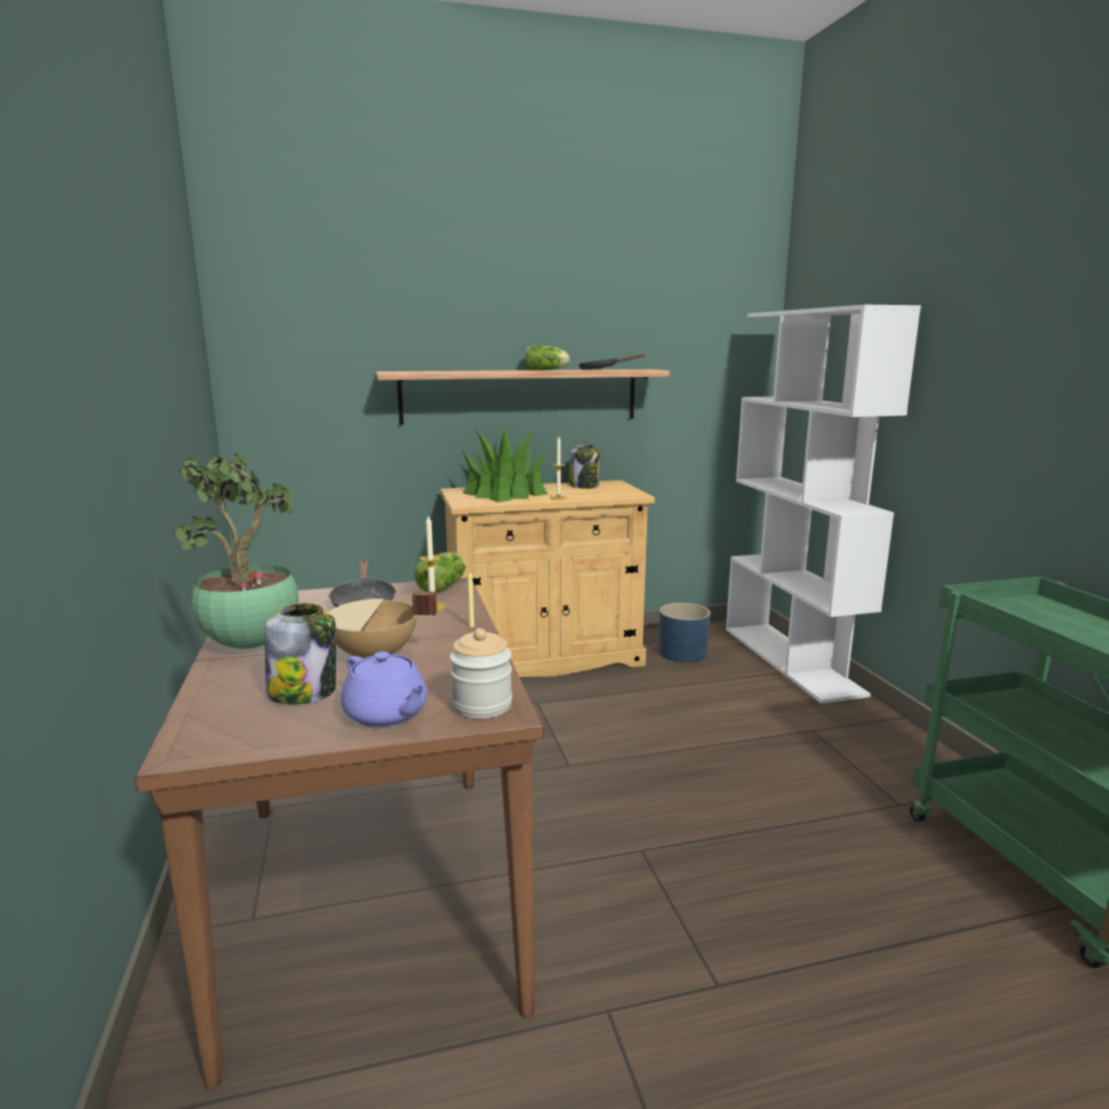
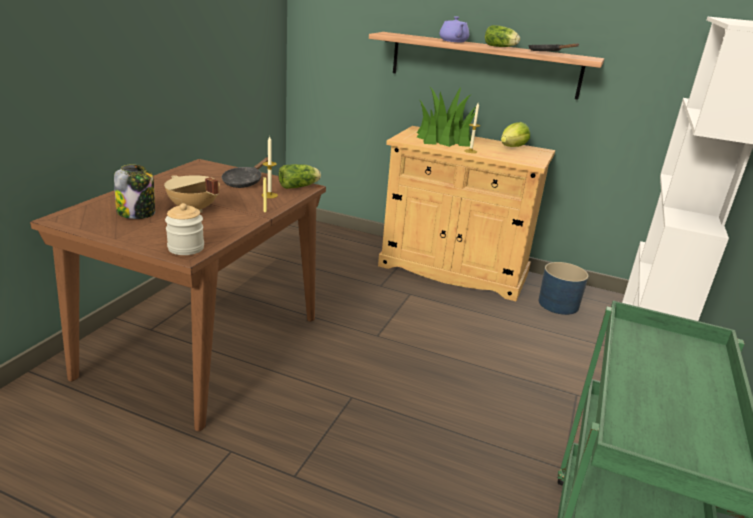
camera: 35 degrees right, 10 degrees up
(254, 645) = (161, 185): potted plant -> none
(387, 714) = (144, 235): purple teapot -> purple teapot (453, 41)
(584, 486) = (512, 147): jar -> lettuce

